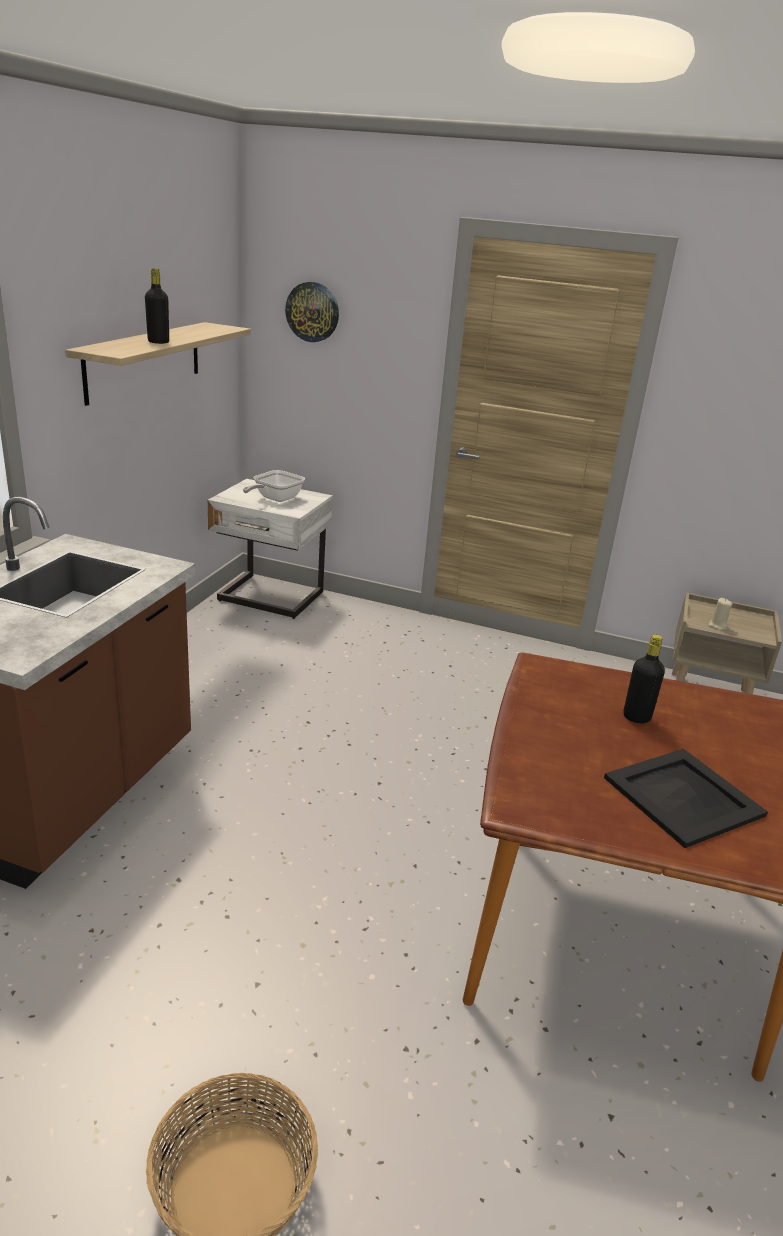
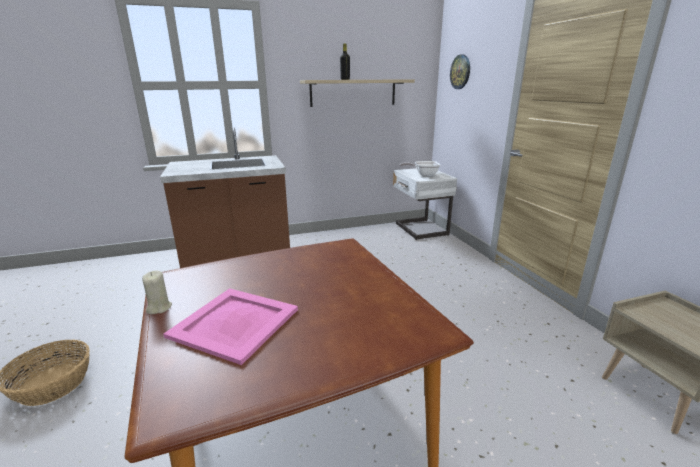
camera: 55 degrees right, 5 degrees down
(636, 717) = (325, 284): black bottle -> none
(685, 797) = (234, 323): black tray -> pink tray
(717, 626) = (656, 321): beige candle -> beige candle (159, 308)

